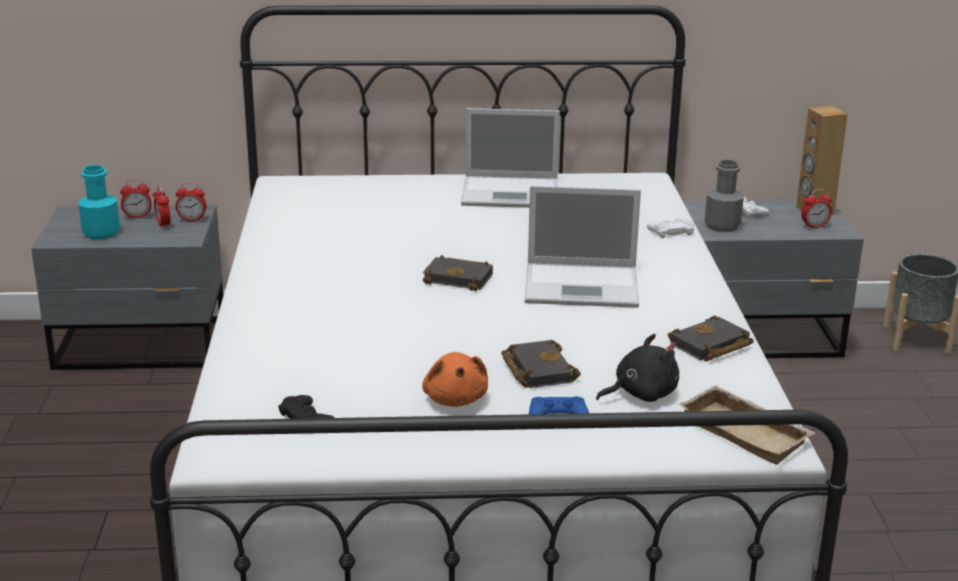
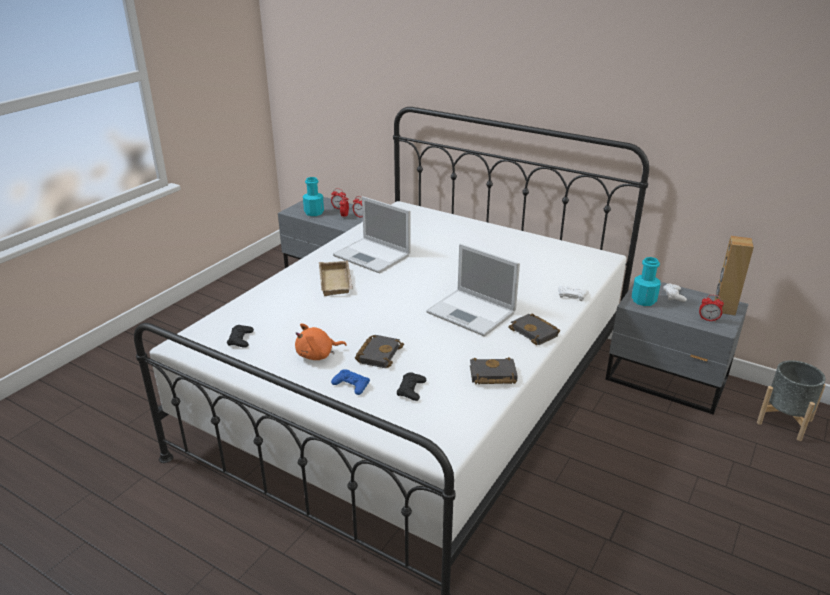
camera: 35 degrees right, 5 degrees up
(455, 399) = (317, 355): orange plush toy -> orange plush toy turned 45 degrees clockwise
(460, 278) = (414, 287): black book -> black book (536, 332)
(512, 193) = (512, 244): laptop -> laptop (373, 256)
(641, 394) = (411, 389): black plush toy -> black game controller
(722, 226) = (643, 300): grey bottle -> turquoise bottle
(747, 432) = (436, 437): beige tray -> beige tray (337, 282)

